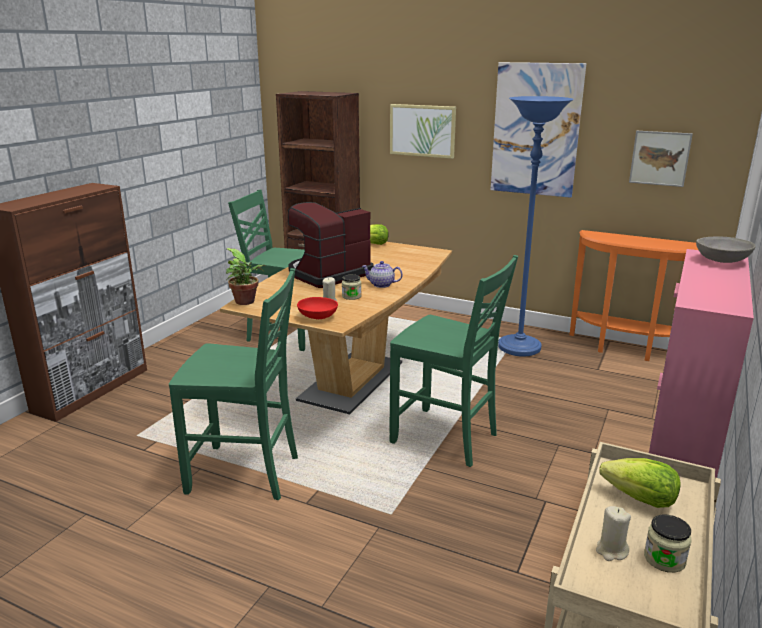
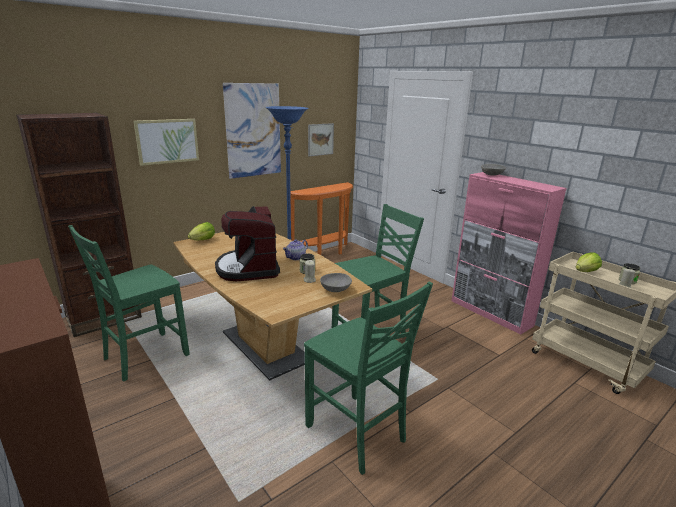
camera: 65 degrees left, 0 degrees up
(246, 302) = (272, 310): potted plant -> none
(246, 474) = (357, 434): green chair -> green chair turned 105 degrees clockwise
(318, 317) = (335, 289): red bowl -> grey bowl

